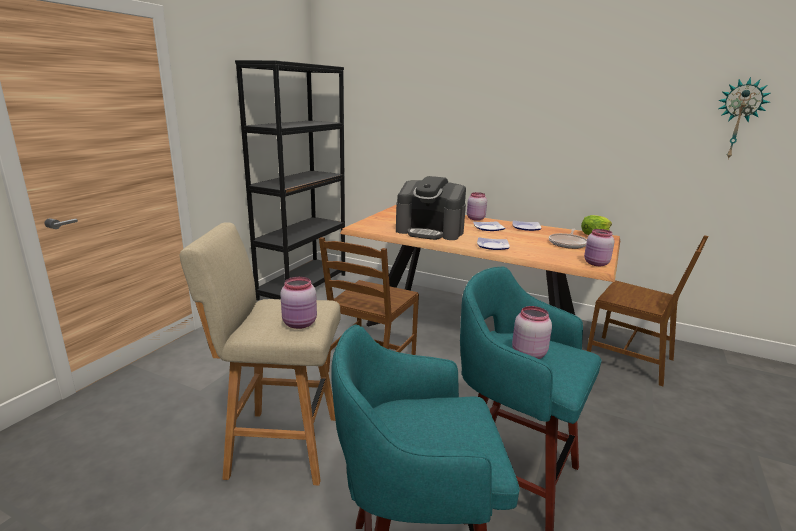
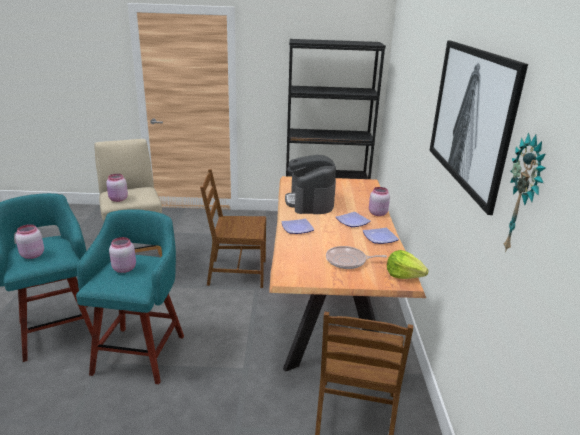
camera: 65 degrees right, 5 degrees up
(596, 264) = (294, 276): pink jar -> pink jar (32, 255)
(619, 92) = (472, 117): none -> picture

